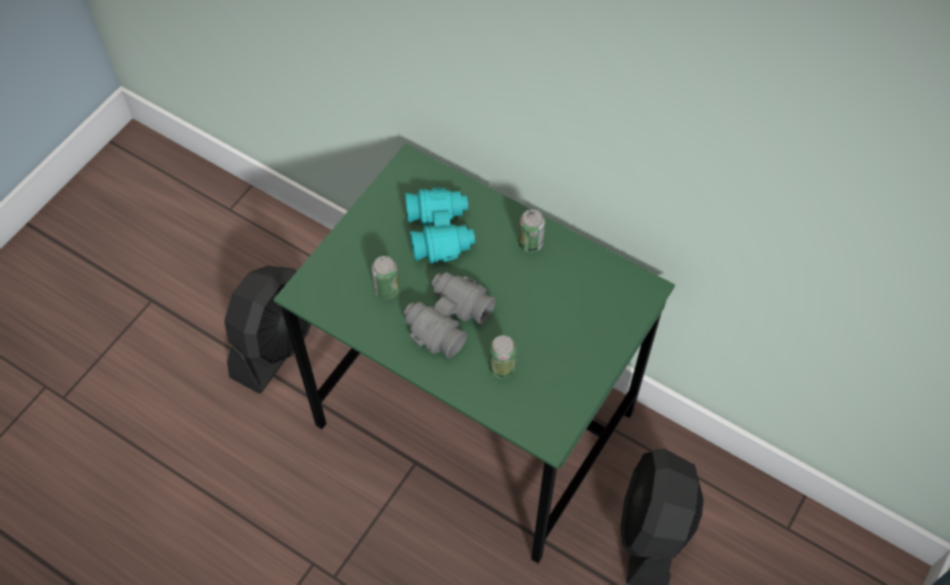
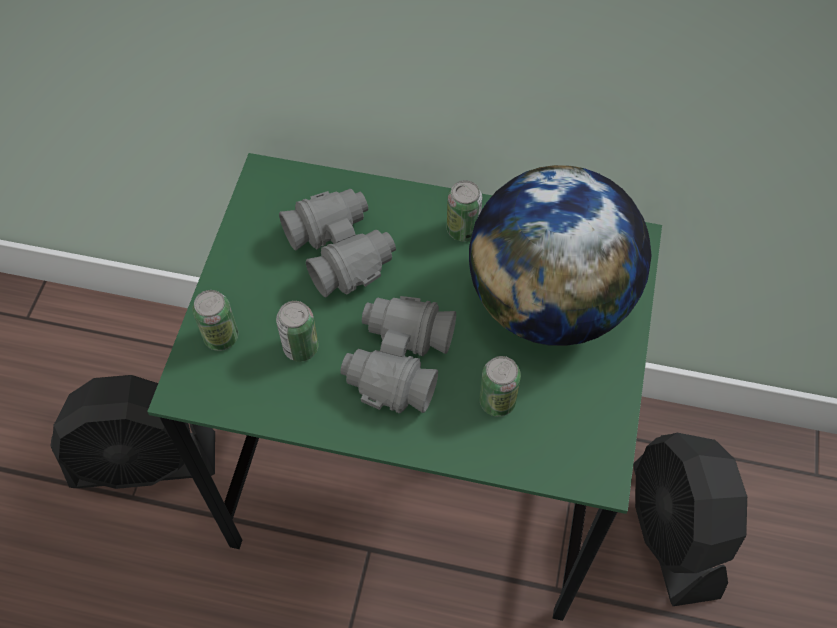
camera: 20 degrees left, 0 degrees up
(277, 343) = (144, 461): black fan -> black fan turned 75 degrees clockwise
(338, 266) = (221, 337): none -> can
(440, 232) = (340, 250): turquoise binoculars -> grey binoculars
(568, 313) = (549, 302): none -> globe

